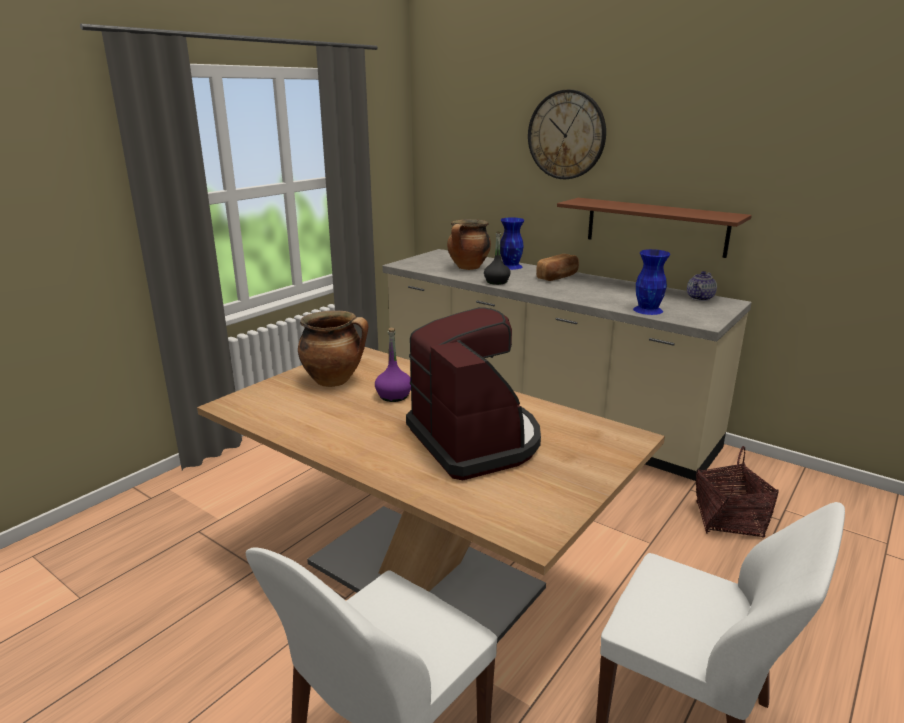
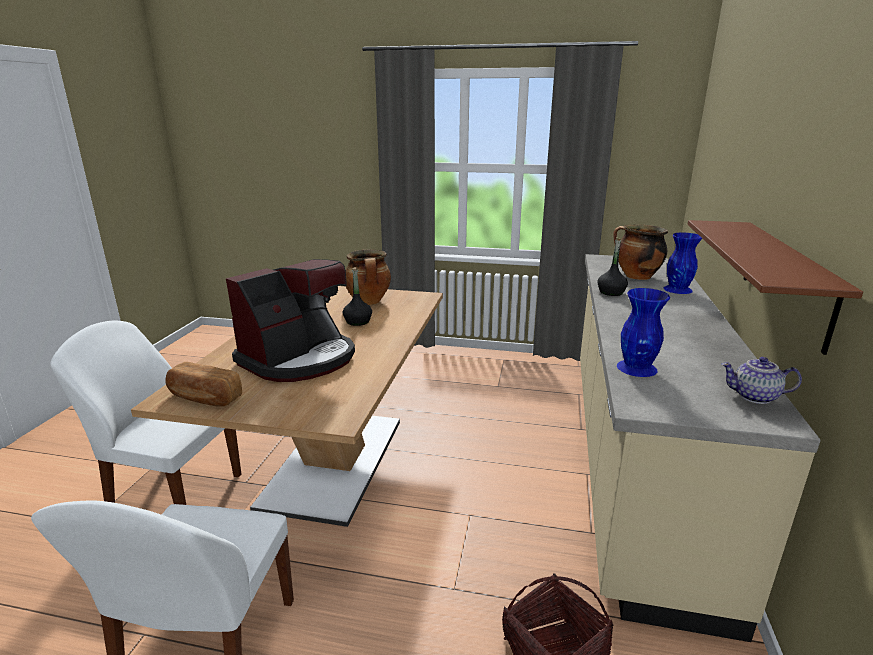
camera: 65 degrees right, 0 degrees up
(394, 396) = (358, 322): purple bottle -> black bottle
(558, 277) = (683, 312): bread -> bread (204, 398)
(566, 135) = (760, 138): wall clock -> none

